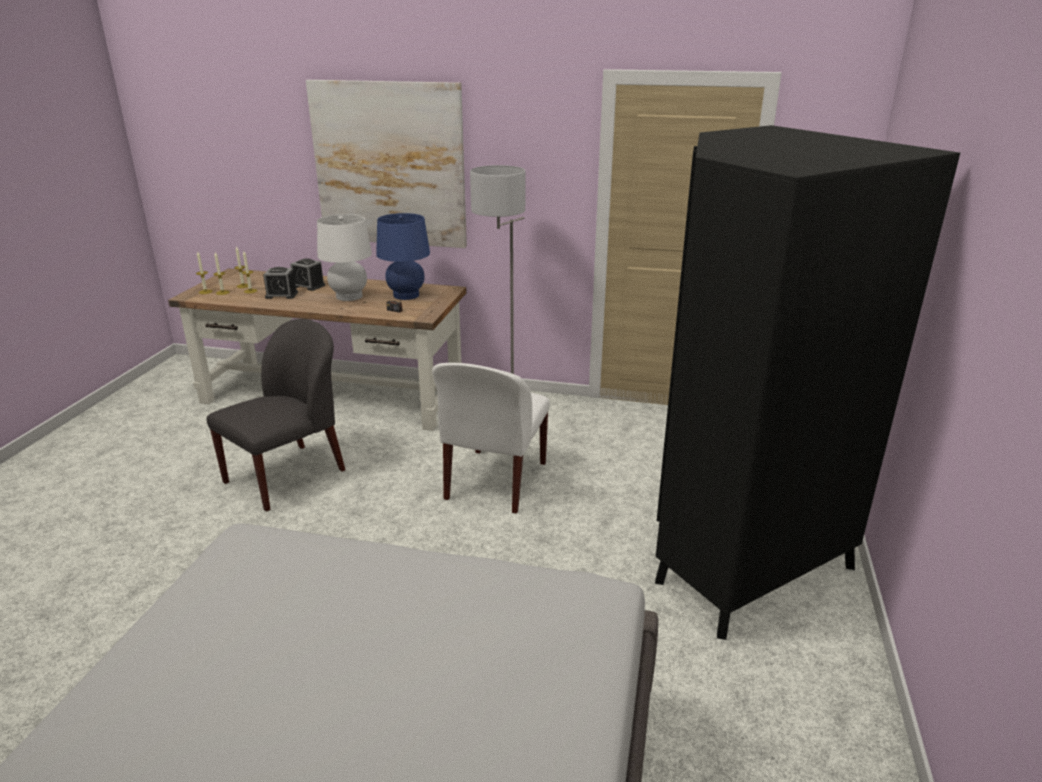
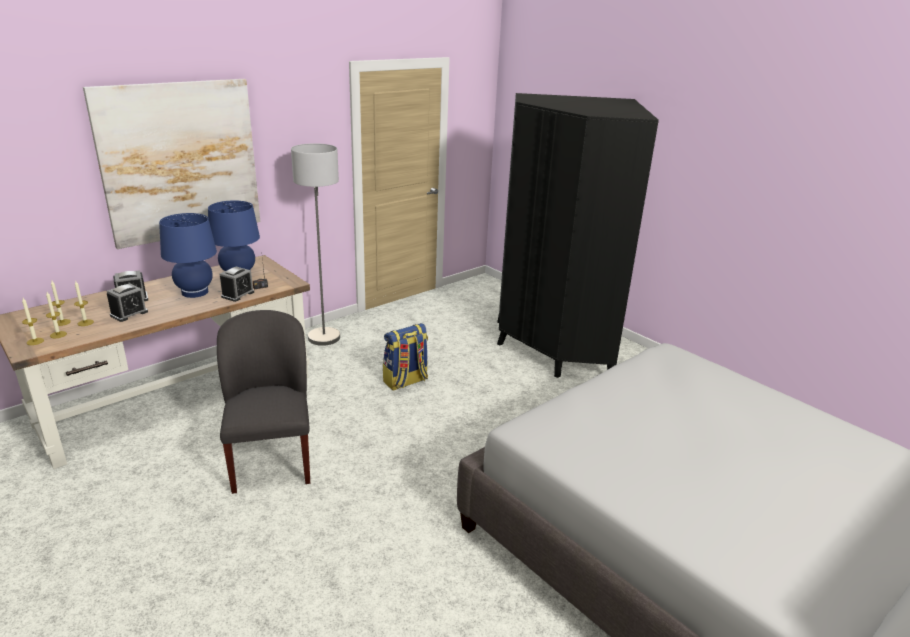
camera: 55 degrees left, 0 degrees up
(349, 296) = (195, 292): white table lamp -> blue table lamp
(367, 309) = (238, 294): none -> alarm clock
(494, 482) = (405, 381): white chair -> backpack

